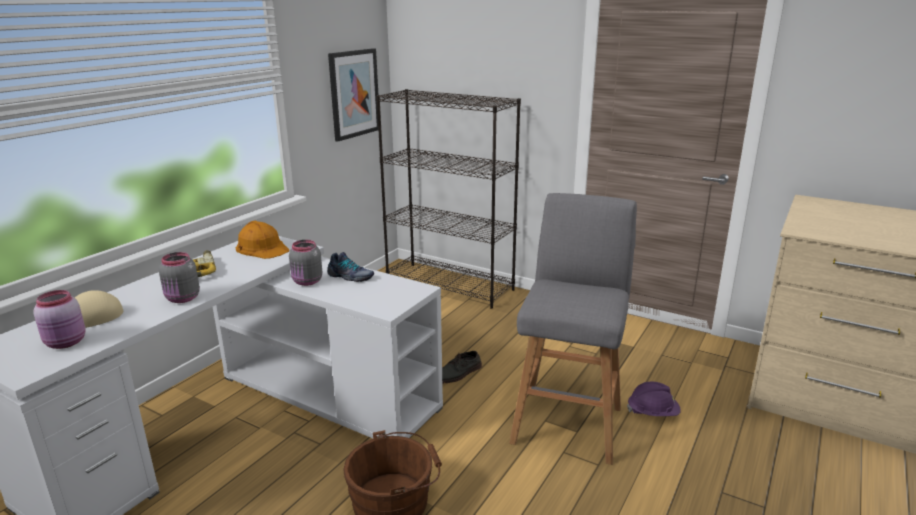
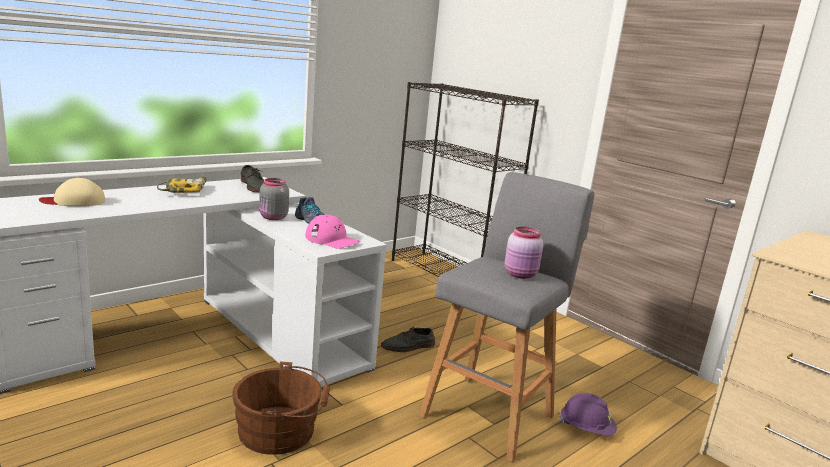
camera: 15 degrees right, 5 degrees down
(67, 342) = (43, 211): pink jar -> pink jar (521, 274)
(183, 299) = (156, 204): grey jar -> none
(262, 248) = (254, 186): orange hard hat -> grey shoe
(354, 93) = (390, 79): picture -> none
(387, 295) = (332, 240): none -> pink cap

